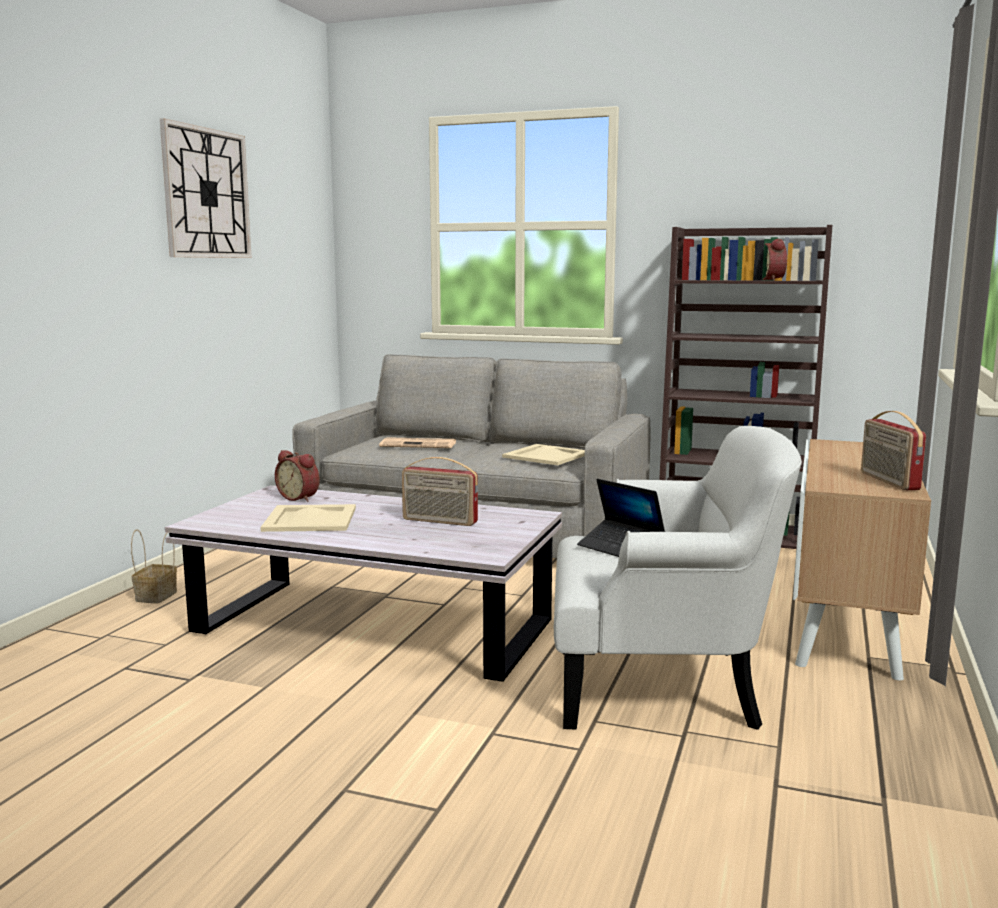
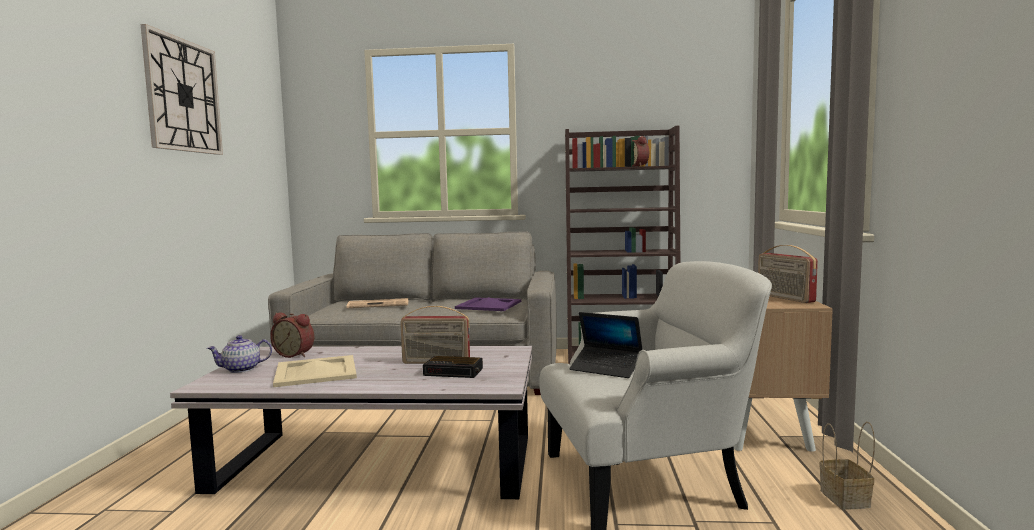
camera: 15 degrees left, 5 degrees down
(156, 597) = (150, 463): basket -> basket (846, 499)
(240, 509) = (242, 369): none -> teapot
(451, 534) = (454, 372): none -> alarm clock
(547, 455) = (489, 305): beige tray -> purple tray

